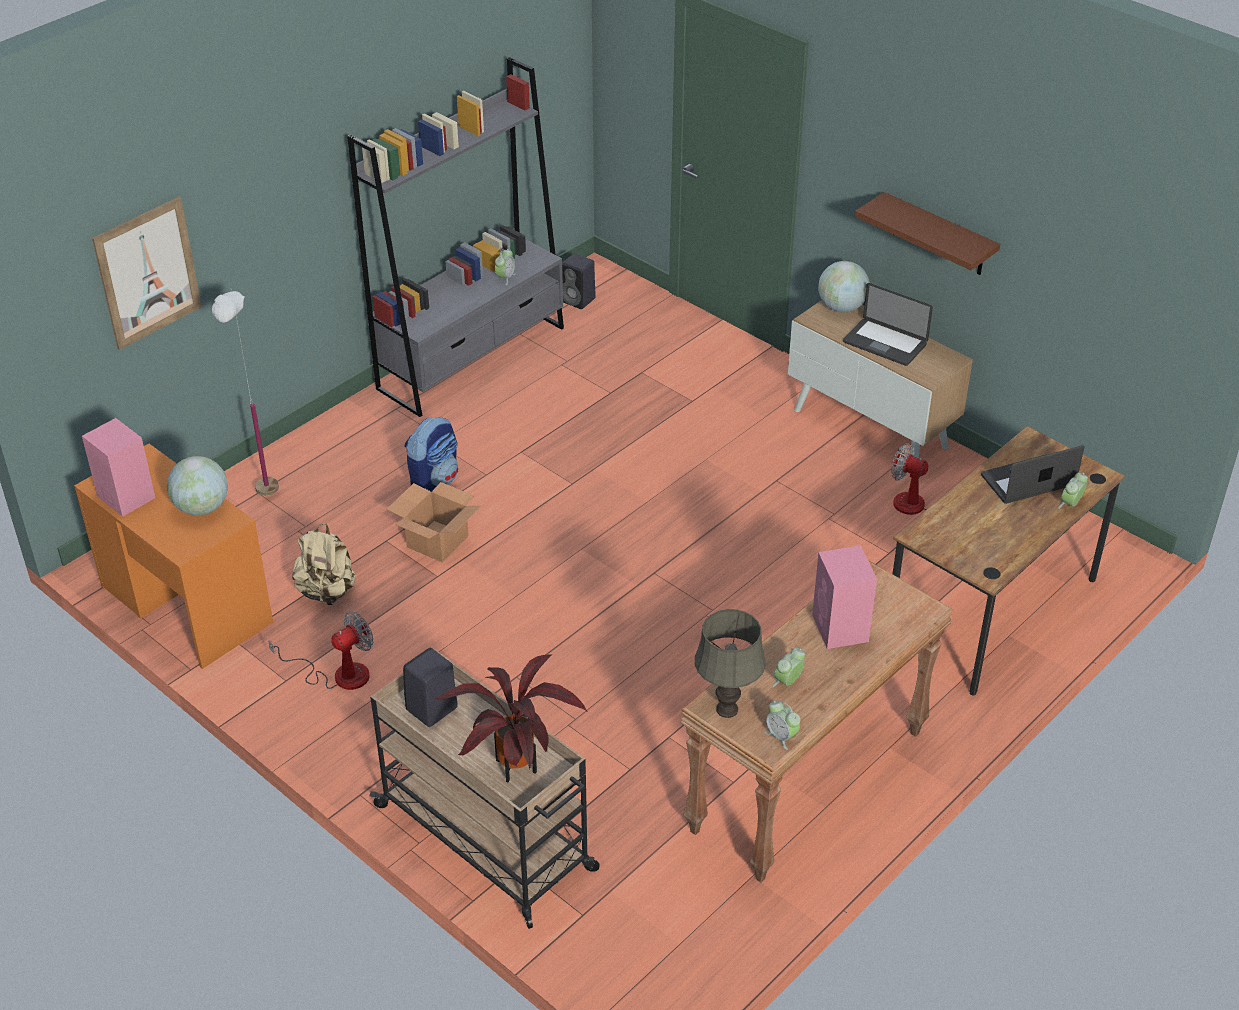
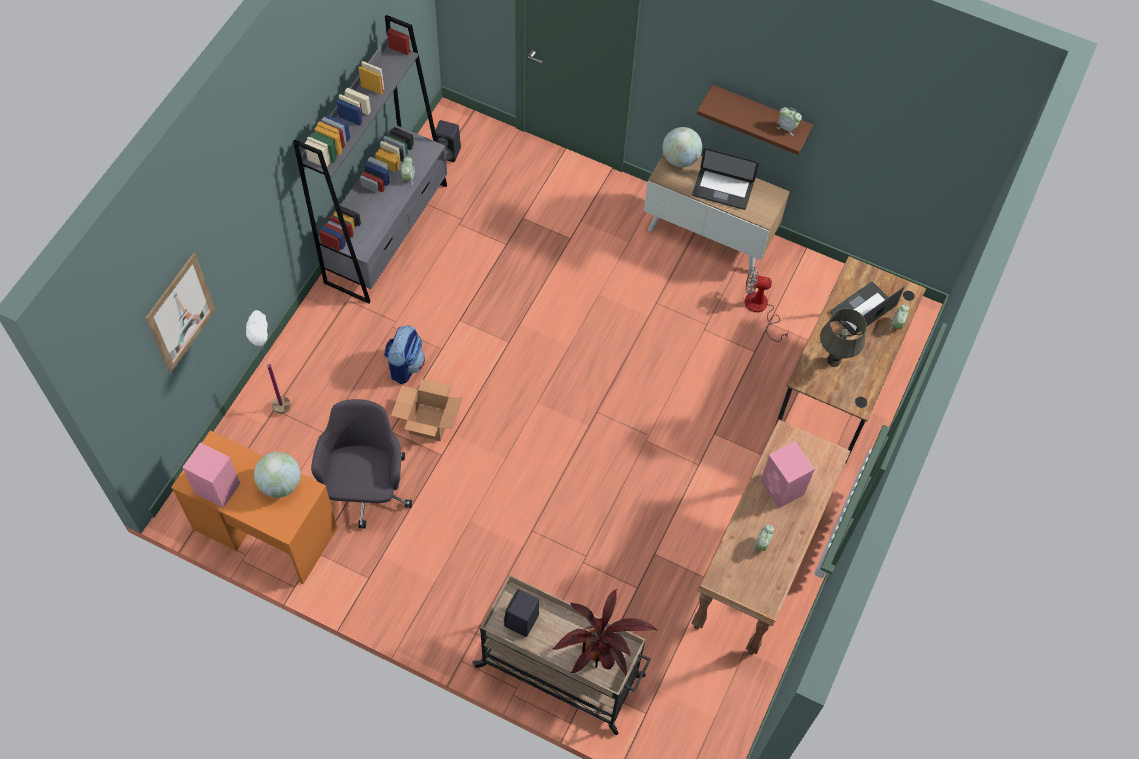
camera: 20 degrees left, 20 degrees up
(327, 591) = (366, 490): beige backpack -> grey office chair
(339, 674) = (405, 562): fan -> none
(726, 710) = (729, 579): grey table lamp -> grey table lamp (833, 360)
(781, 736) = (772, 591): alarm clock -> alarm clock (787, 128)

